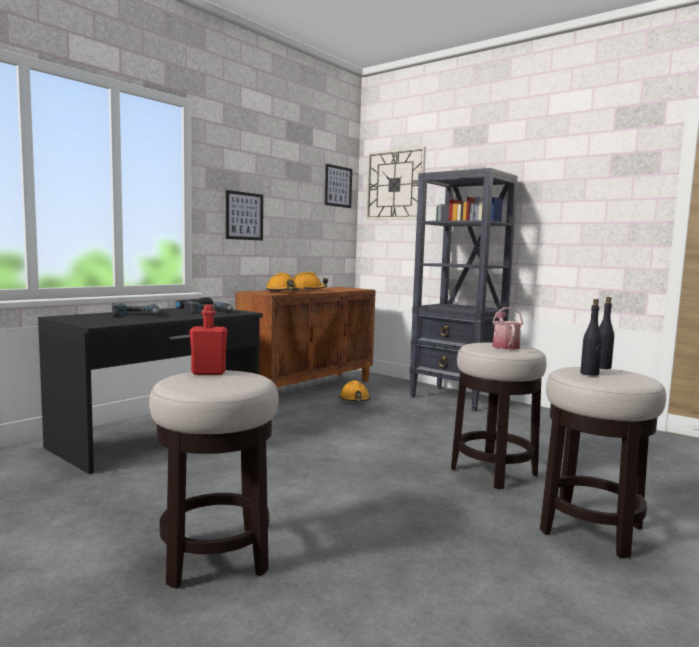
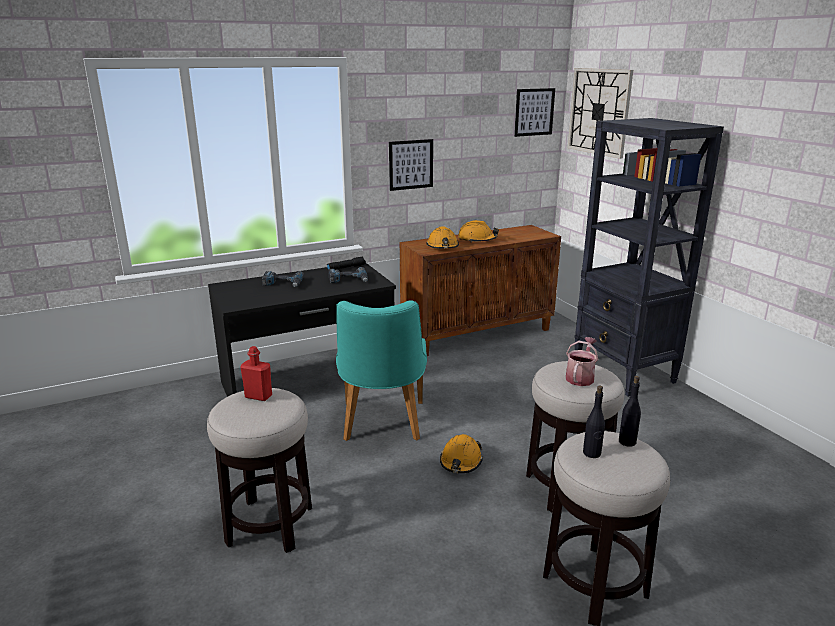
camera: 25 degrees right, 15 degrees up
(274, 456) = (382, 425): none -> turquoise chair
(354, 400) = (510, 359): orange hard hat -> orange hard hat (461, 462)

